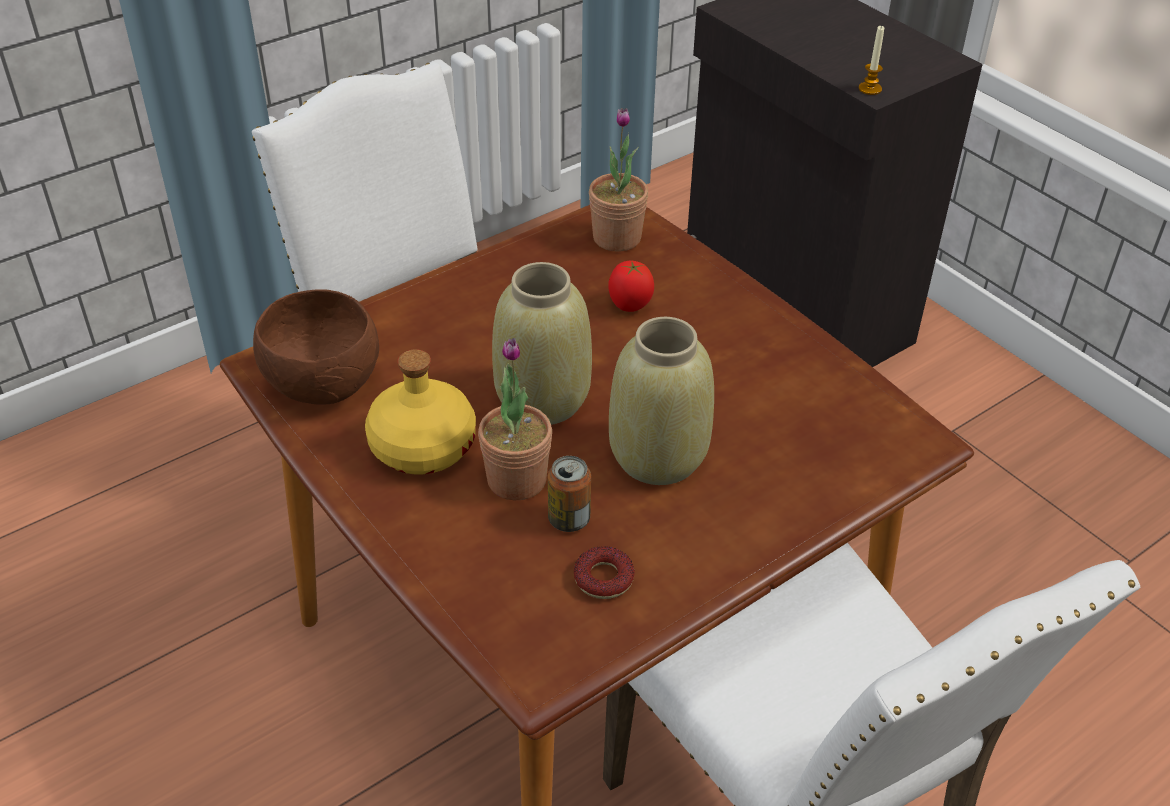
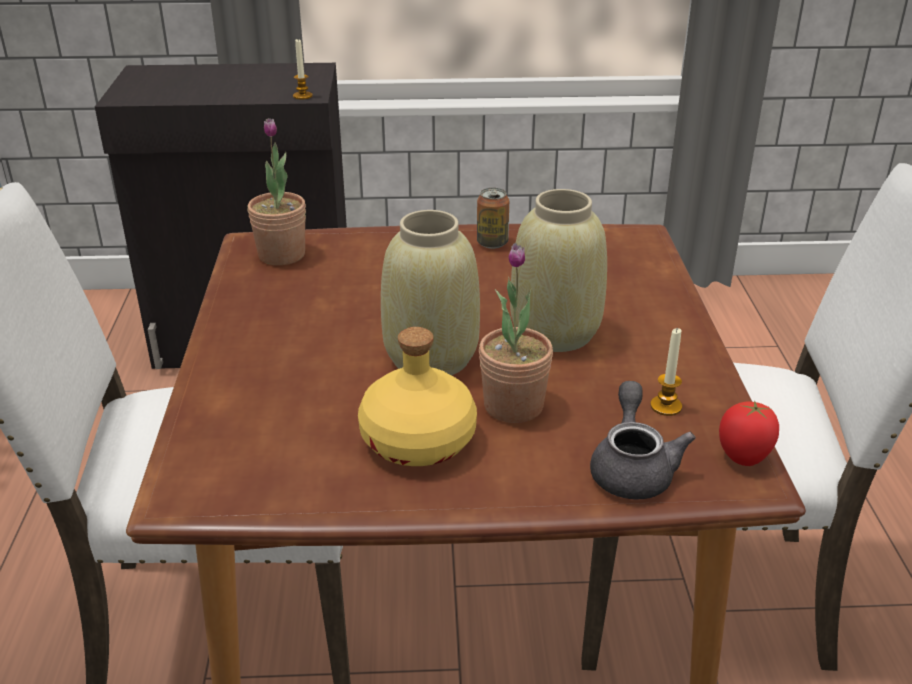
camera: 55 degrees left, 10 degrees down
(323, 385) = (263, 470): brown bowl -> none
(489, 590) = (632, 468): none -> grey teapot
(569, 519) = (585, 398): can -> can (492, 243)
(603, 578) = (666, 406): donut -> candle
(630, 306) = (370, 280): tomato -> tomato (743, 458)

